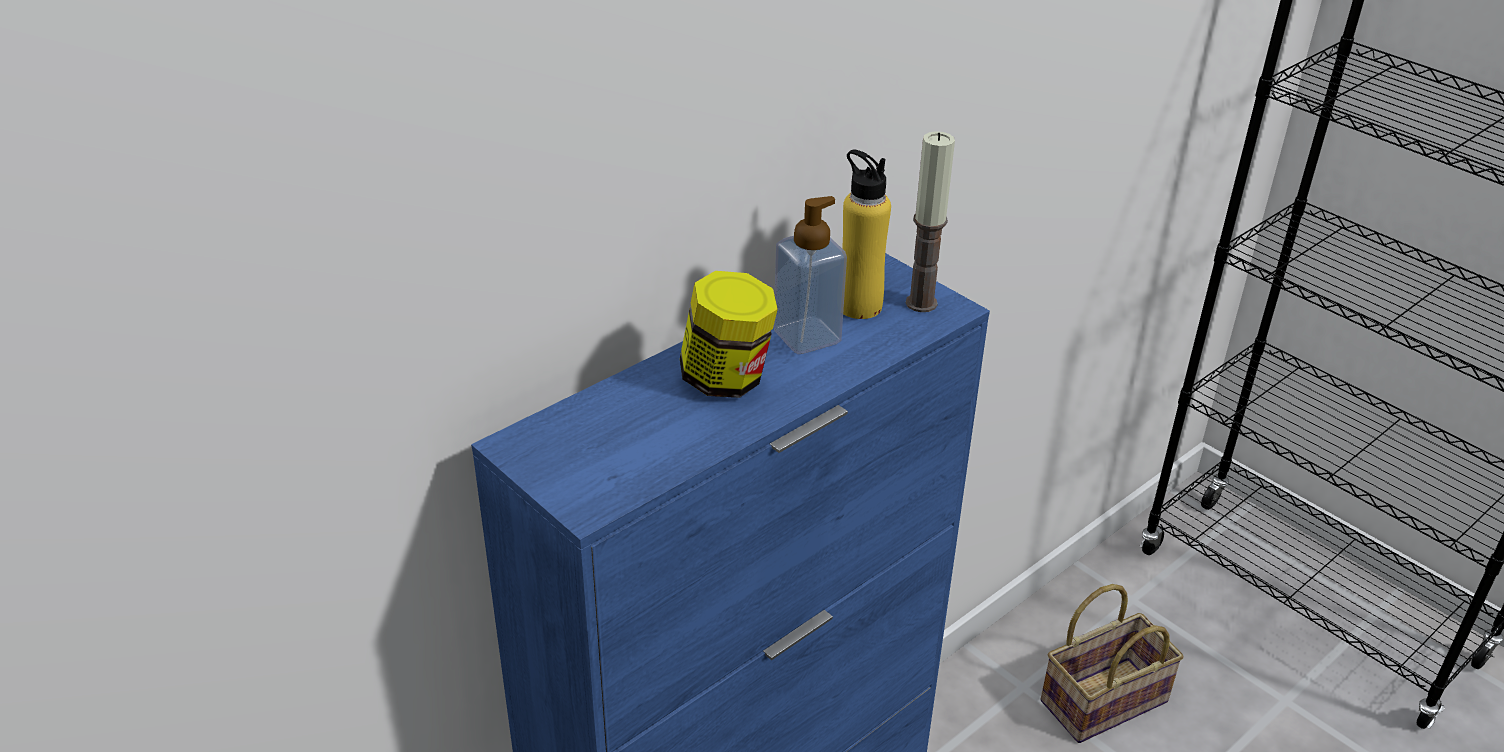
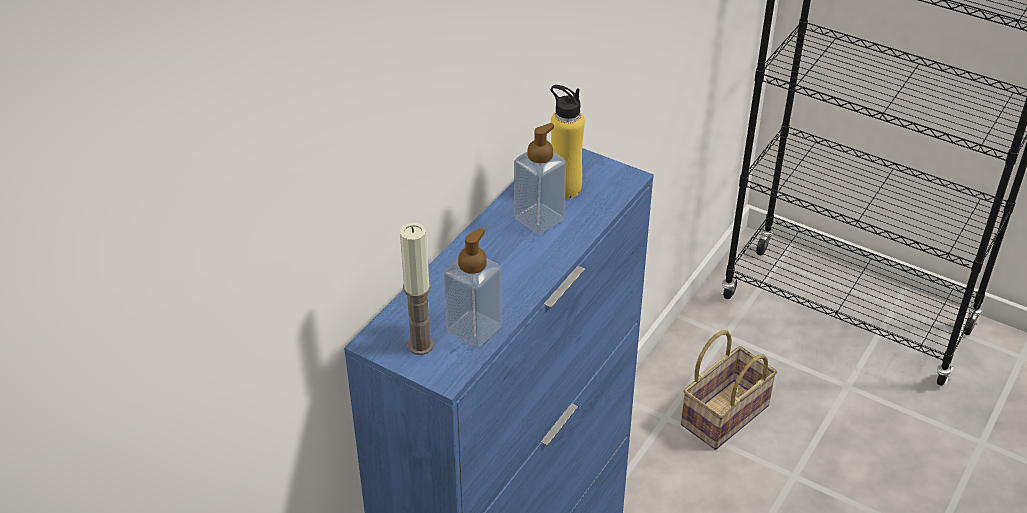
camera: 15 degrees left, 5 degrees up
(654, 455) = (474, 329): none -> soap dispenser
(727, 379) = (498, 263): jar -> none
(921, 303) = (606, 178): candle -> candle (420, 345)

